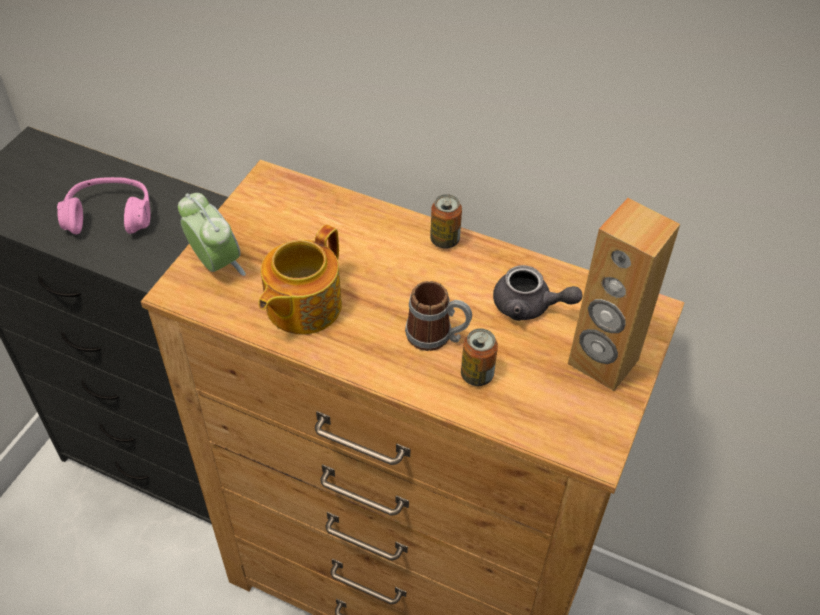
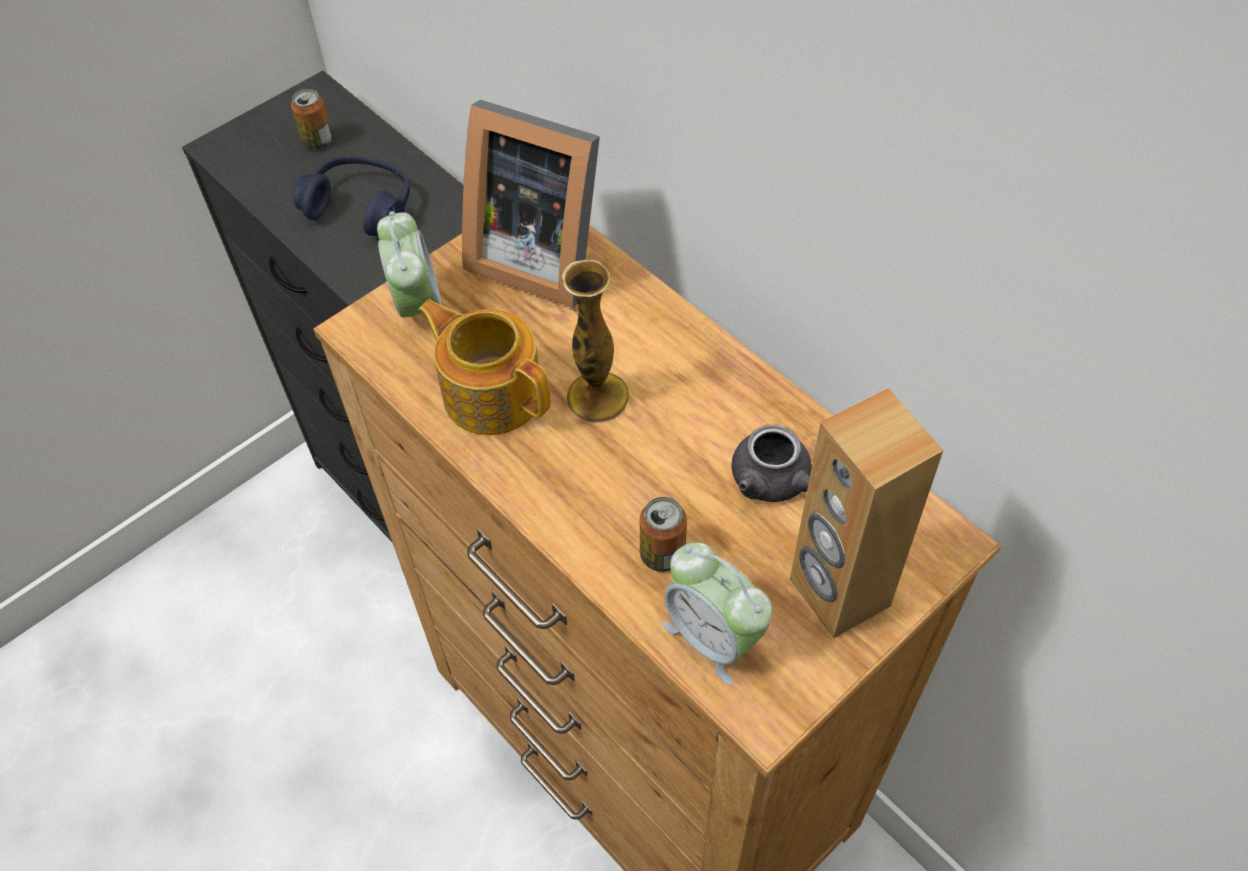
camera: 25 degrees right, 5 degrees up
(110, 216) = (361, 207): pink headphones -> blue headphones
(286, 206) = (537, 255): none -> picture frame
(301, 306) = (492, 392): teapot -> teapot turned 75 degrees clockwise
(379, 287) = (597, 397): none -> vase
(437, 336) = (637, 486): mug -> none
(444, 240) = (713, 357): can -> can (318, 141)
(538, 416) = (713, 637): none -> alarm clock

